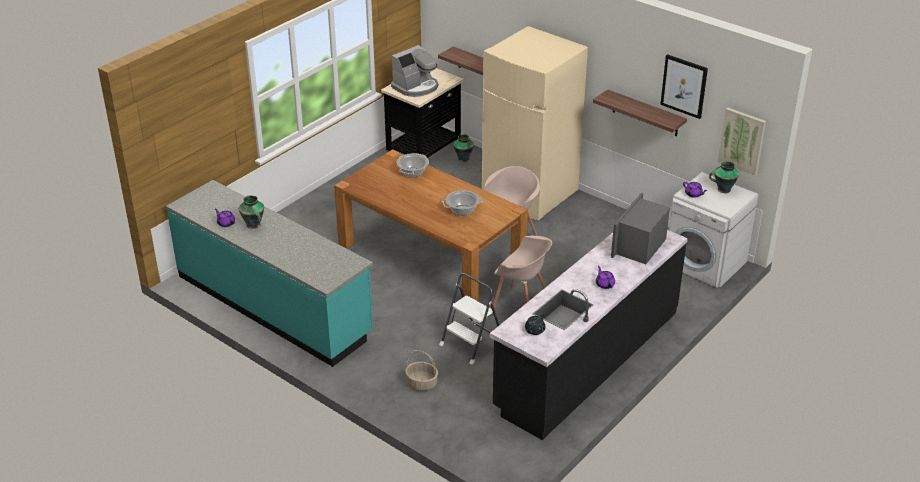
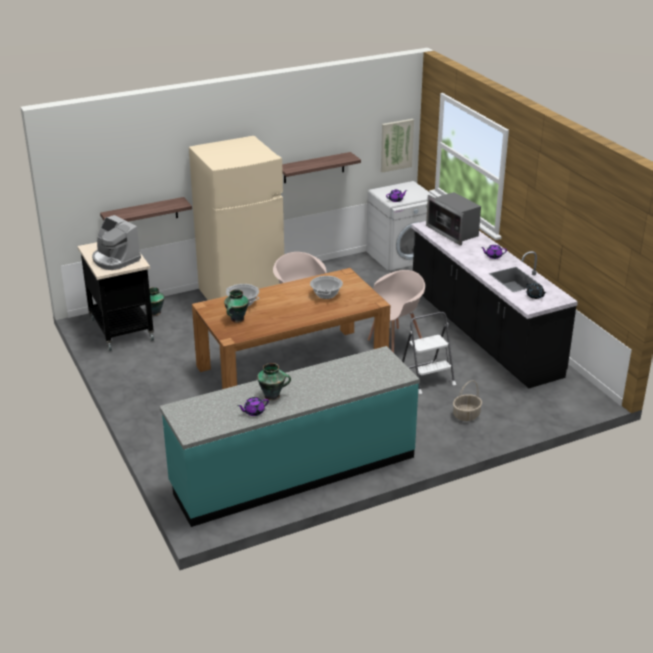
camera: 65 degrees left, 5 degrees down
(416, 87) = (115, 259): coffee machine -> coffee machine turned 150 degrees clockwise
(684, 86) = (345, 125): picture -> none
(723, 189) = (399, 189): vase -> vase (236, 319)

